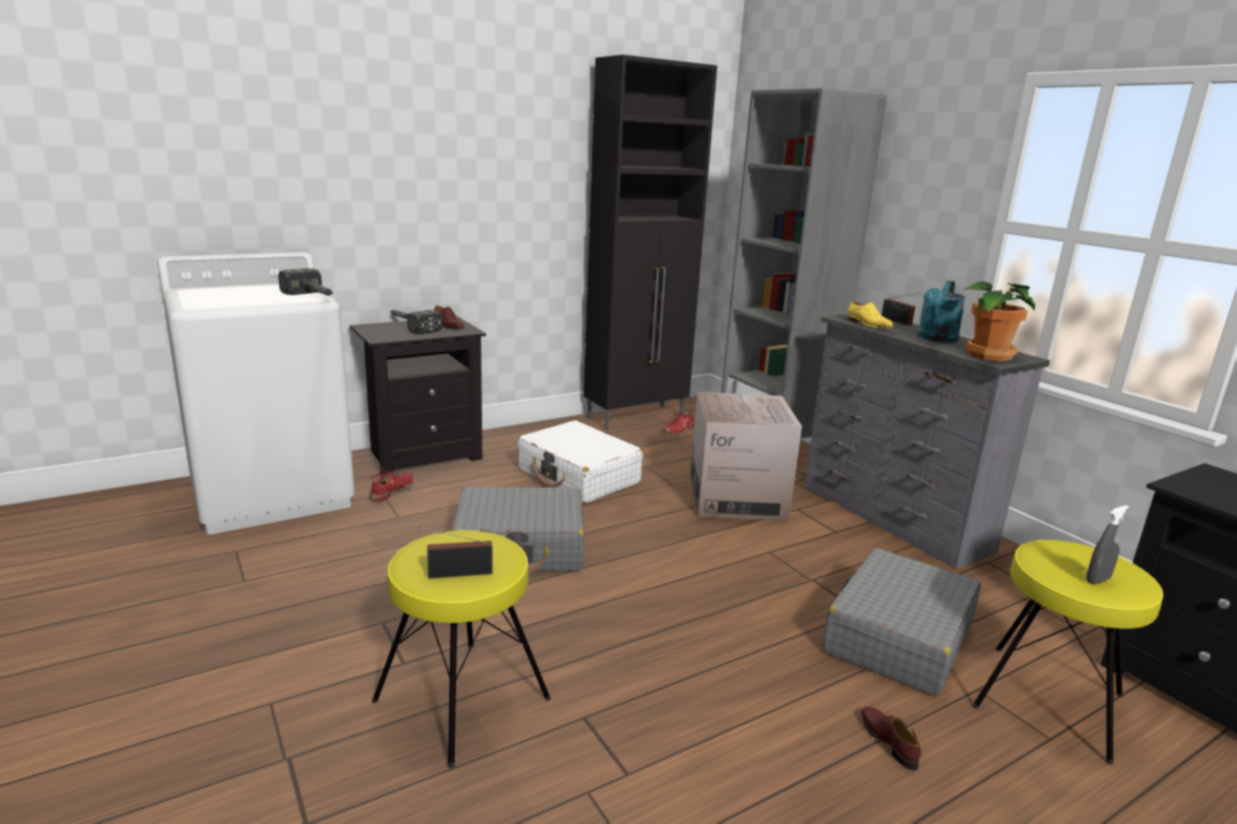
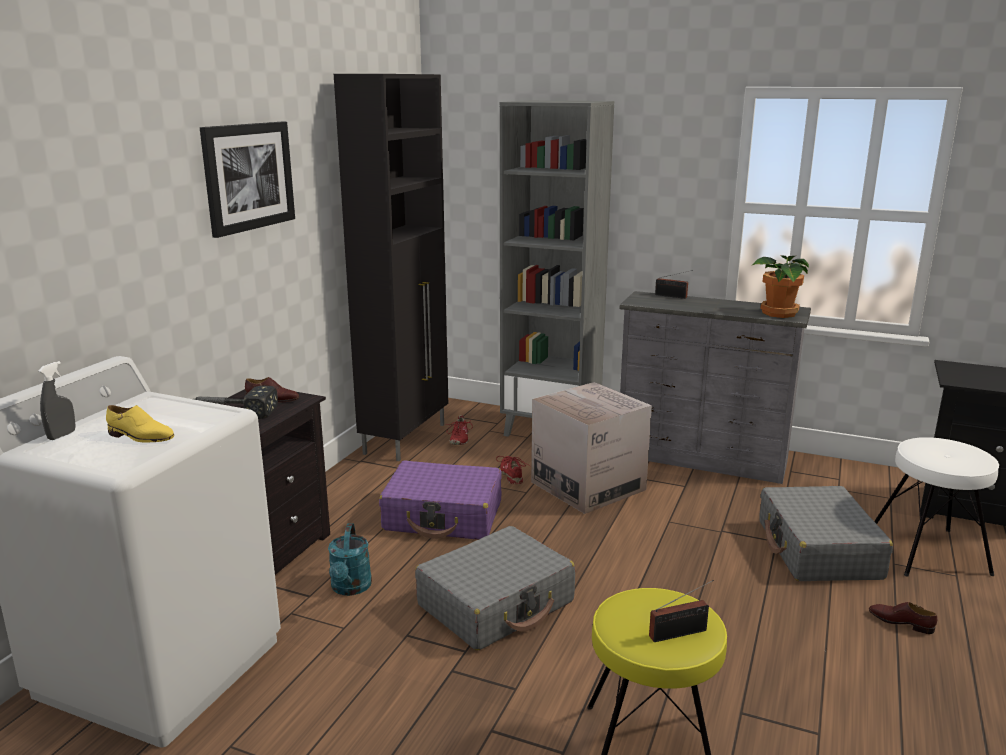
camera: 35 degrees left, 0 degrees up
(314, 297) = (215, 410): hammer -> none
(392, 492) = (296, 606): red shoe -> red shoe (512, 475)
(456, 573) = (681, 633): radio -> radio turned 150 degrees counterclockwise
(478, 137) = (248, 176): none -> picture
(579, 476) = (443, 516): white suitcase -> purple suitcase
(868, 324) = (664, 304): yellow shoe -> yellow shoe (141, 437)
(935, 338) = (725, 307): turquoise watering can -> turquoise watering can (350, 588)
(1049, 700) = (928, 551): yellow stool -> white stool
(1097, 580) = (963, 459): grey spray bottle -> grey spray bottle (62, 435)

